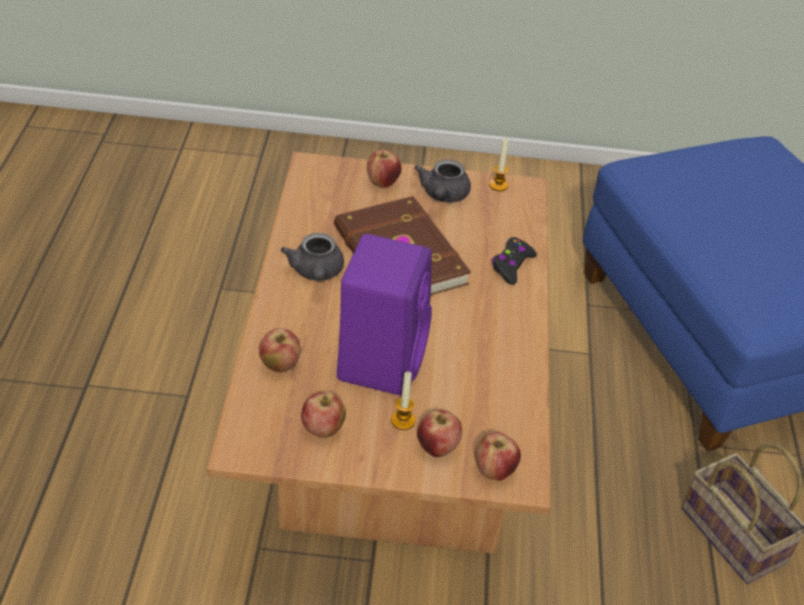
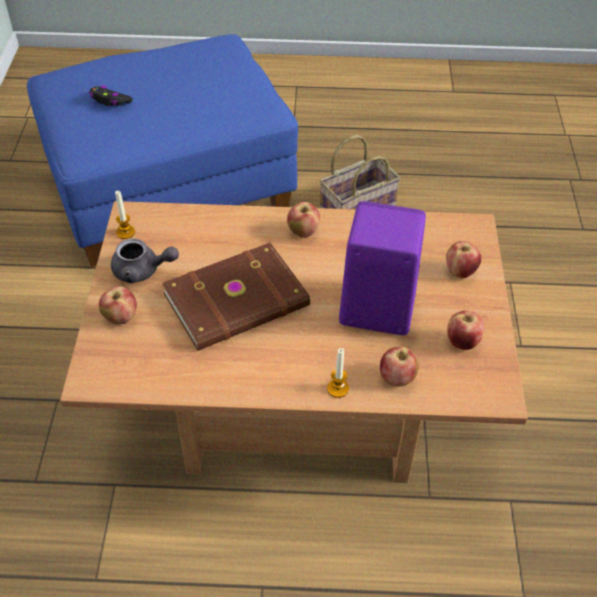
camera: 90 degrees left, 5 degrees up
(316, 273) = (268, 362): grey teapot -> none
(403, 420) = (438, 292): candle -> candle (338, 388)
(494, 470) = (471, 240): apple -> apple (303, 232)
(511, 265) = (241, 226): black game controller -> black game controller (110, 100)

